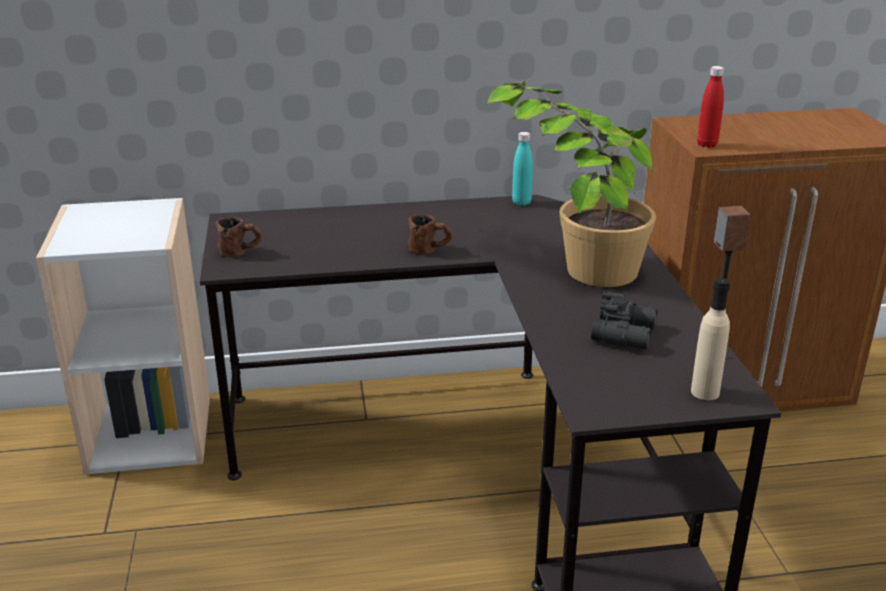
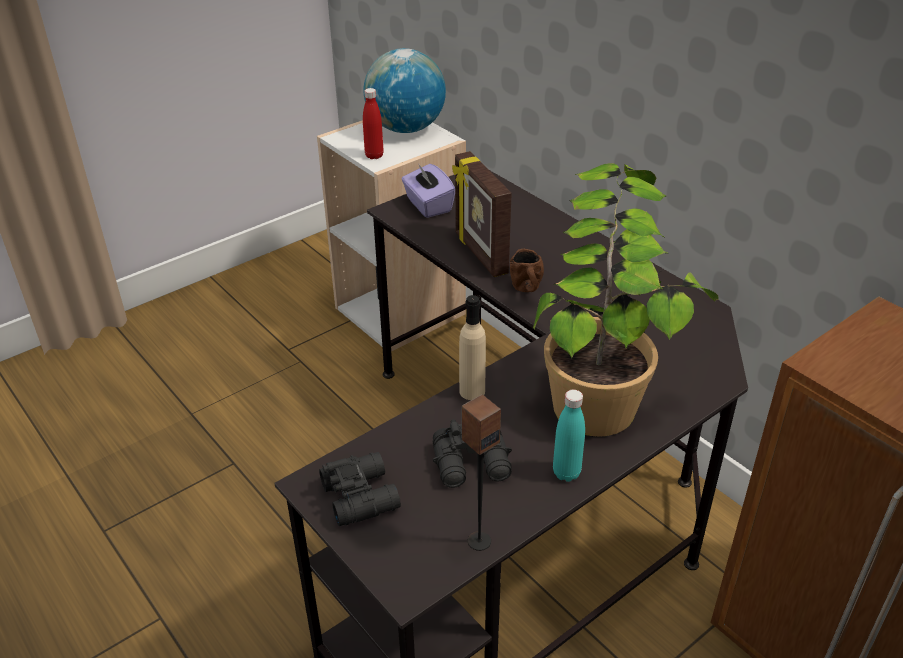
camera: 60 degrees right, 10 degrees up
(110, 214) = (406, 128): none -> globe
(241, 252) = (428, 205): brown mug -> purple tissue box
(352, 253) = (479, 254): none -> picture frame
(521, 202) = (695, 304): turquoise bottle -> turquoise bottle (566, 473)
(623, 391) = (361, 495): none -> black binoculars
(705, 392) = (399, 554): beige bottle -> beige bottle (472, 391)
(707, 145) = (836, 360): red bottle -> red bottle (374, 156)

